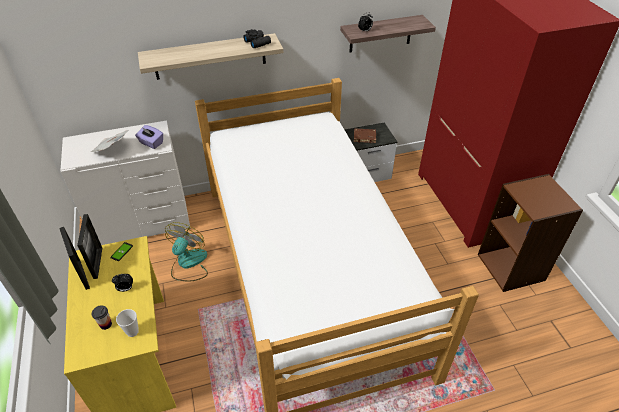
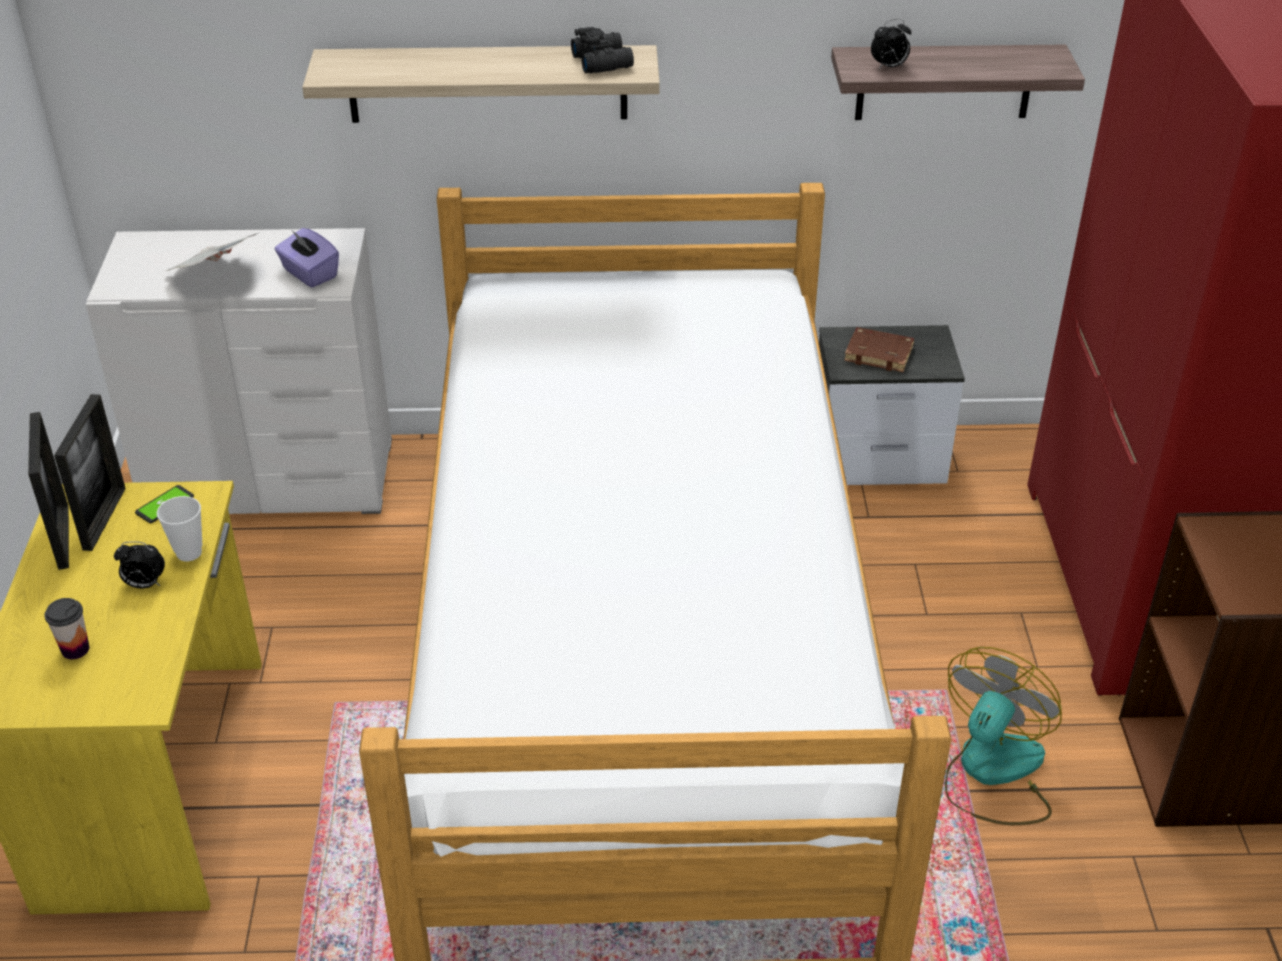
camera: 15 degrees right, 5 degrees down
(132, 332) = (127, 676): cup -> cup (189, 553)
(188, 264) = (348, 595): fan -> fan (992, 773)

